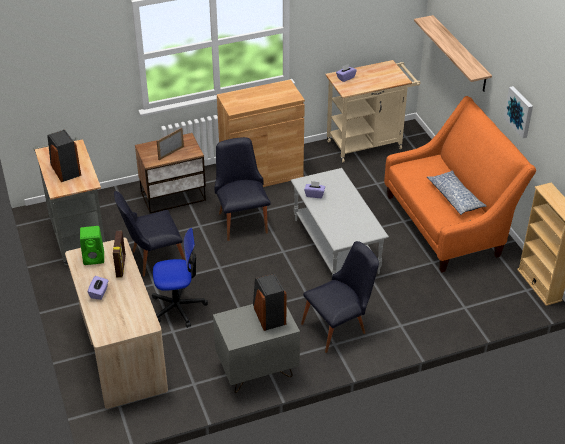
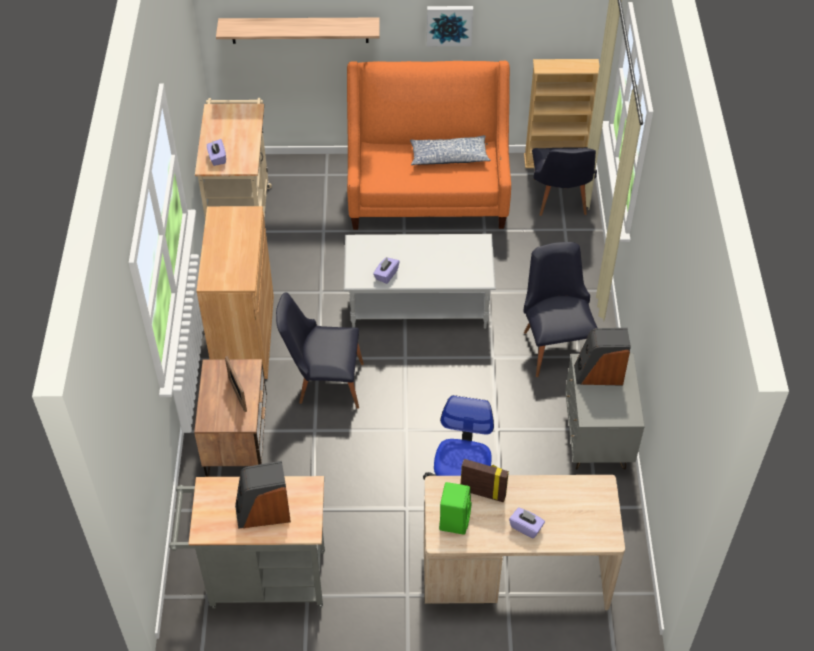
camera: 70 degrees left, 10 degrees up
(153, 259) = (357, 498): black chair -> black chair (560, 201)

